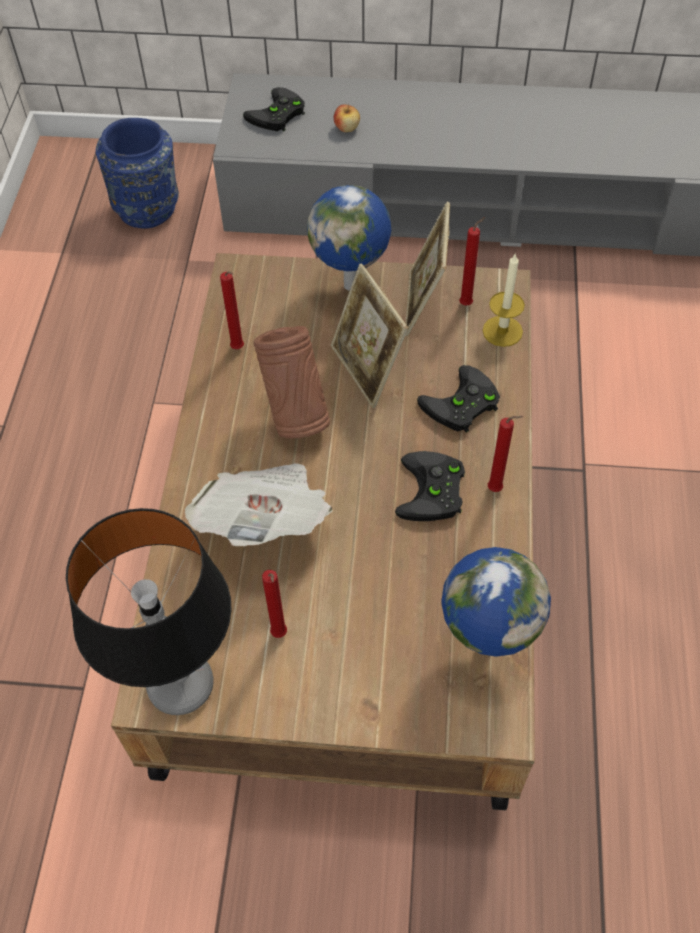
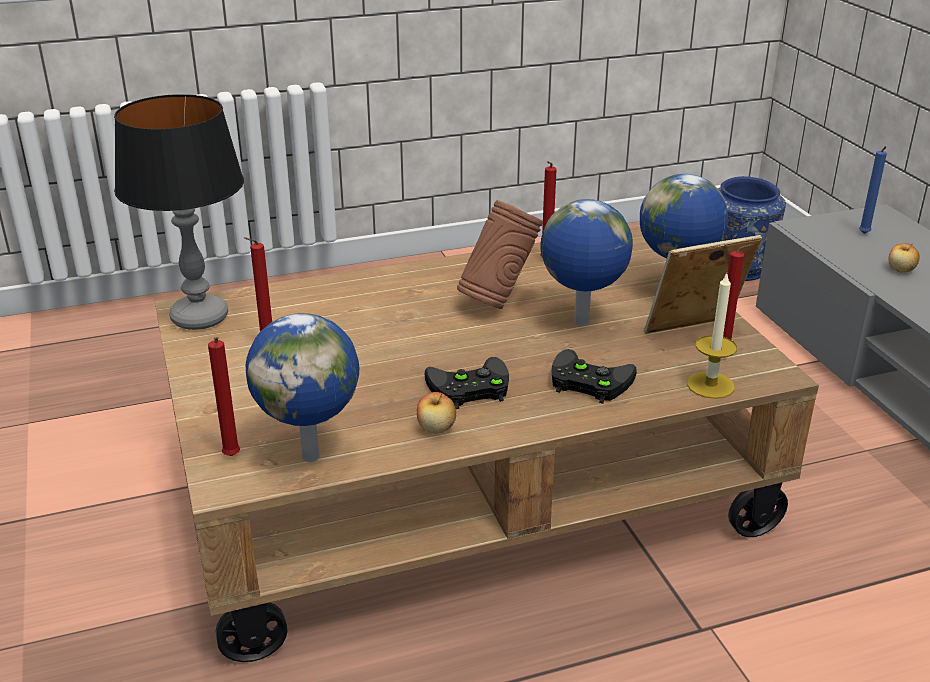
camera: 65 degrees right, 25 degrees down
(266, 521) = (376, 315): newspaper -> none
(277, 115) = (864, 234): black game controller -> blue candle
(367, 370) = (581, 323): picture frame -> globe
(483, 536) = (436, 428): none -> apple
(497, 489) = (500, 425): red candle -> red candle (231, 458)

